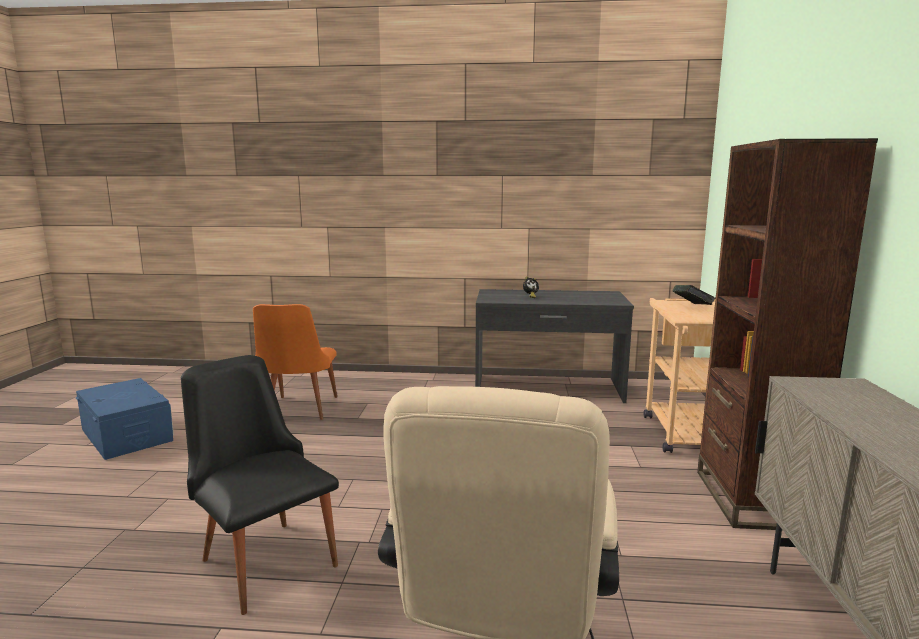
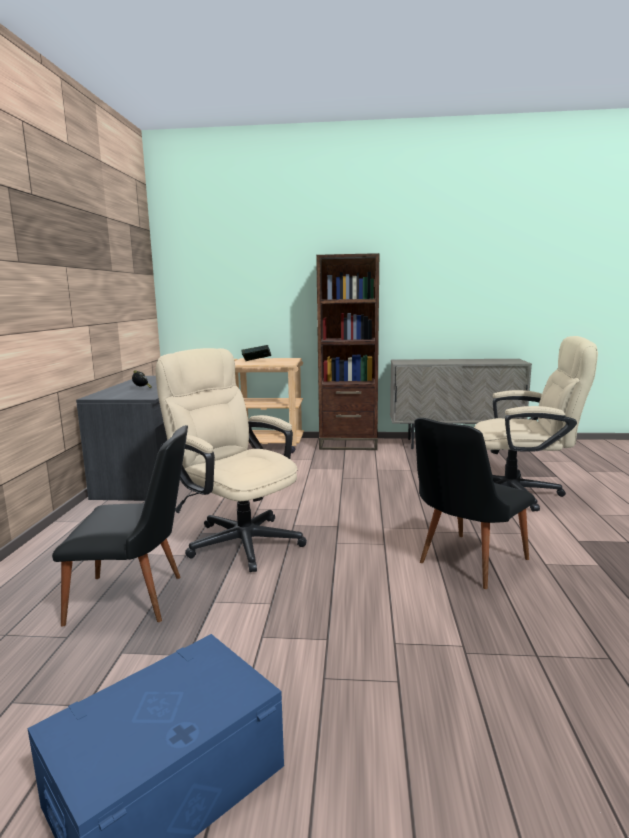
camera: 90 degrees left, 0 degrees up
(298, 411) = (137, 599): orange chair -> black chair
(380, 434) = (237, 539): none -> beige office chair

